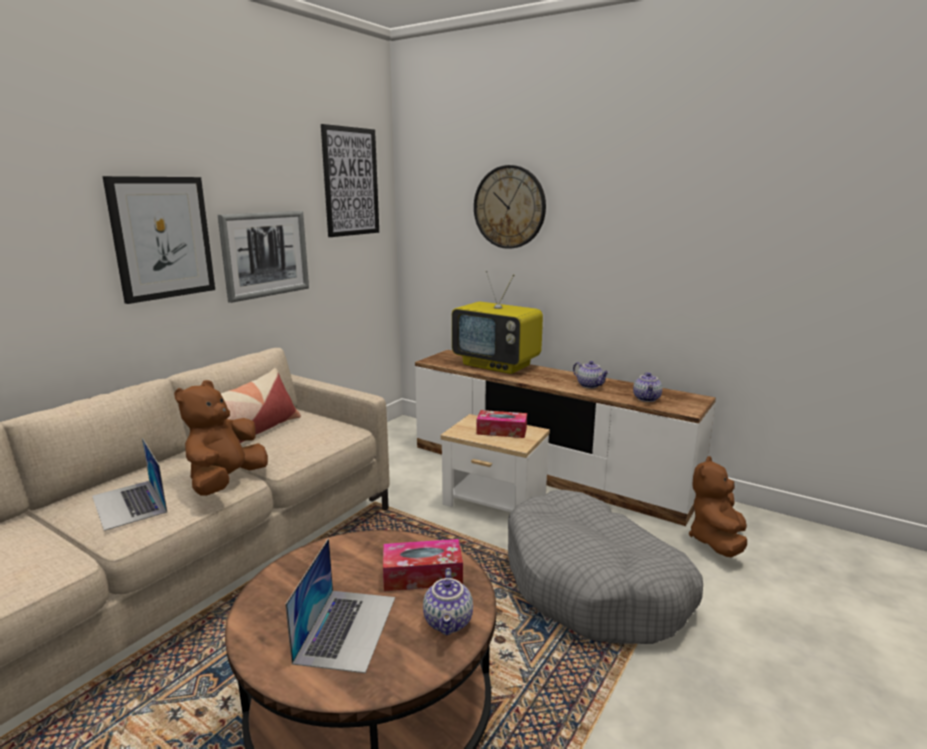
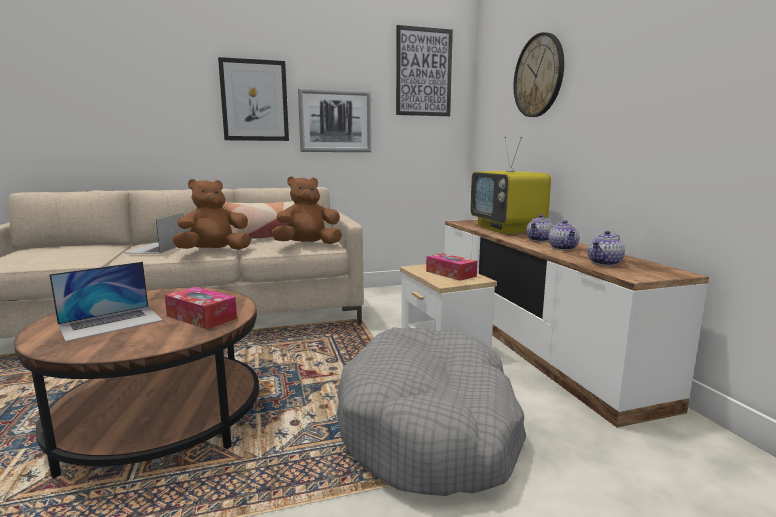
camera: 40 degrees right, 5 degrees down
(449, 622) = (153, 341): teapot -> teapot (539, 240)
(717, 541) = (637, 456): brown plush toy -> brown plush toy (308, 245)

